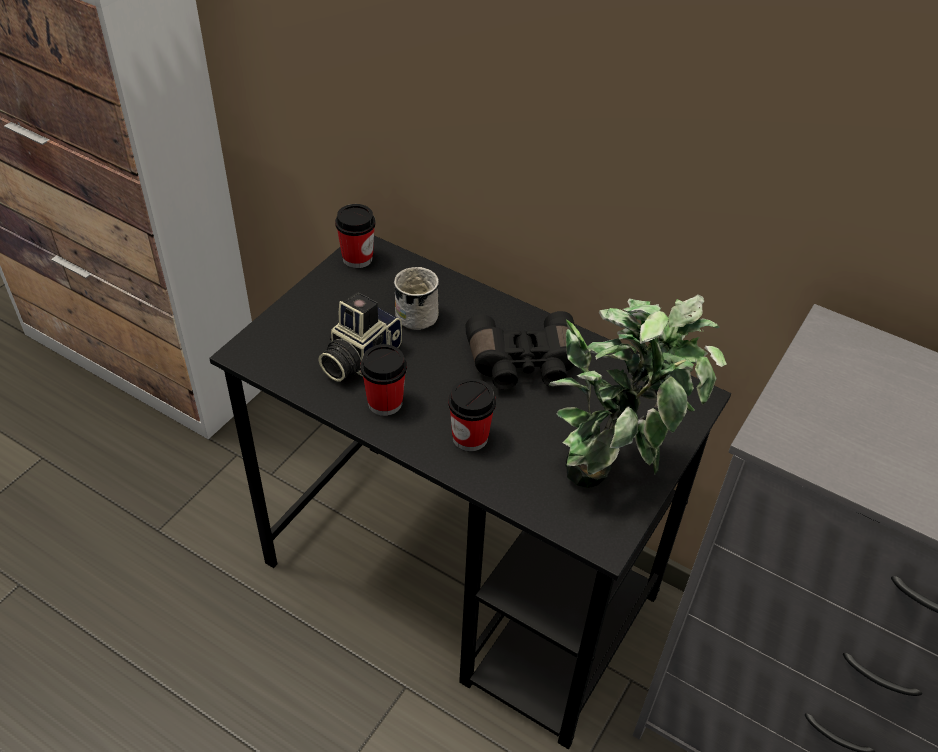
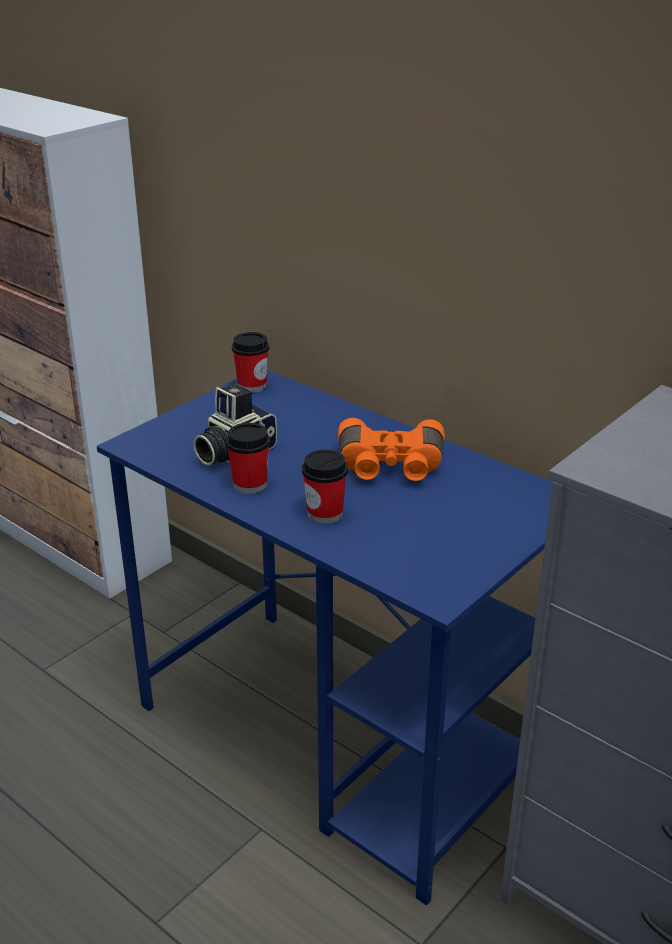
camera: 10 degrees right, 15 degrees down
(418, 312) = (299, 424): white mug -> none
(462, 582) = (339, 740): black desk -> blue desk
(523, 365) = (390, 466): black binoculars -> orange binoculars
(613, 472) = (460, 548): potted plant -> none

